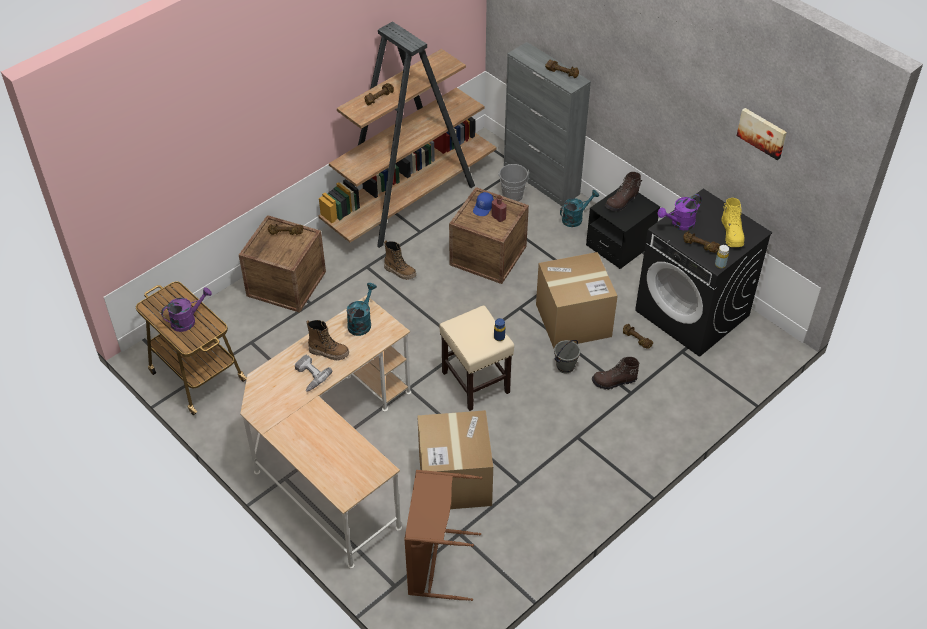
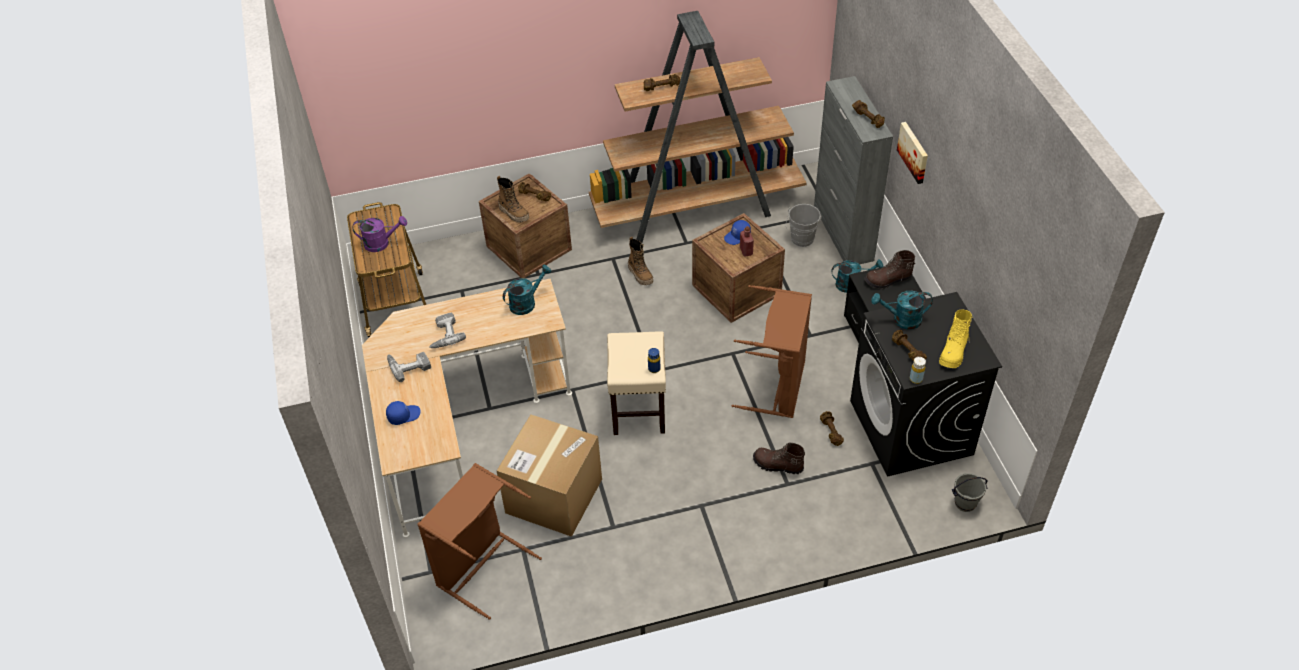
camera: 30 degrees right, 0 degrees up
(297, 414) = (408, 365): none -> power drill
(324, 456) = (403, 415): none -> blue cap
(329, 352) = (477, 319): boot -> boot (514, 213)
(565, 367) = (738, 430): grey bucket -> grey bucket (965, 503)
(573, 320) = (778, 386): cardboard box -> brown laundry basket
(679, 224) = (901, 320): purple watering can -> turquoise watering can
(762, 132) = (1010, 245): picture -> picture (914, 152)

